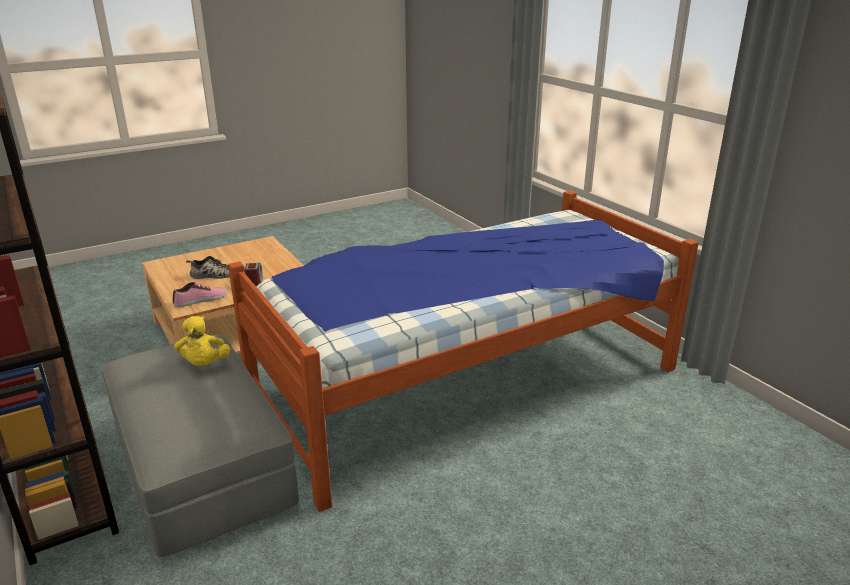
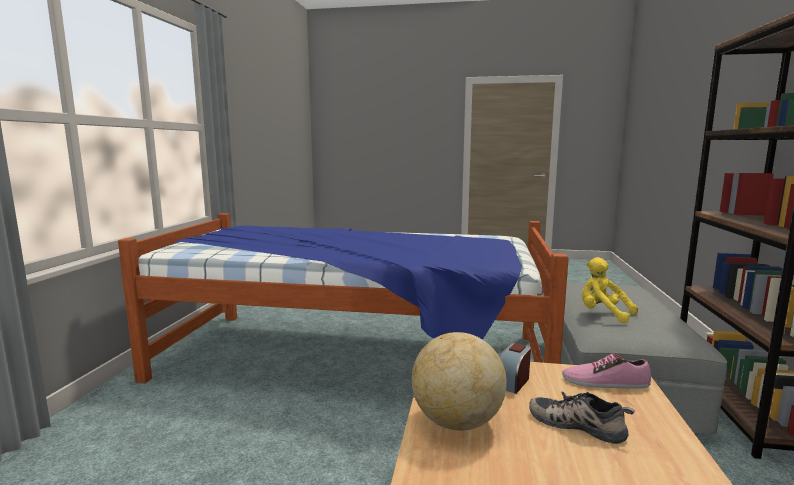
camera: 140 degrees left, 15 degrees down
(204, 365) = (602, 314): yellow plush toy -> yellow plush toy turned 75 degrees counterclockwise
(269, 259) = (457, 422): none -> globe

